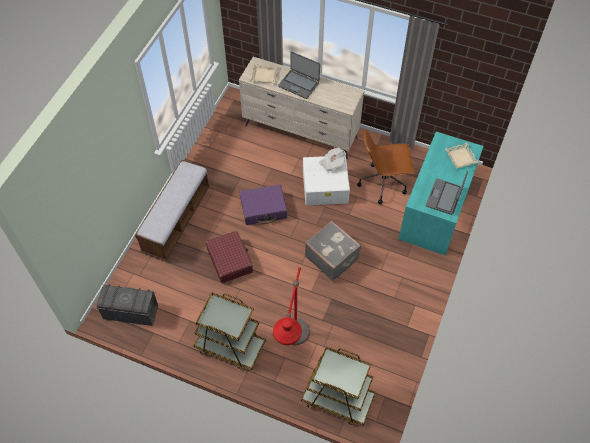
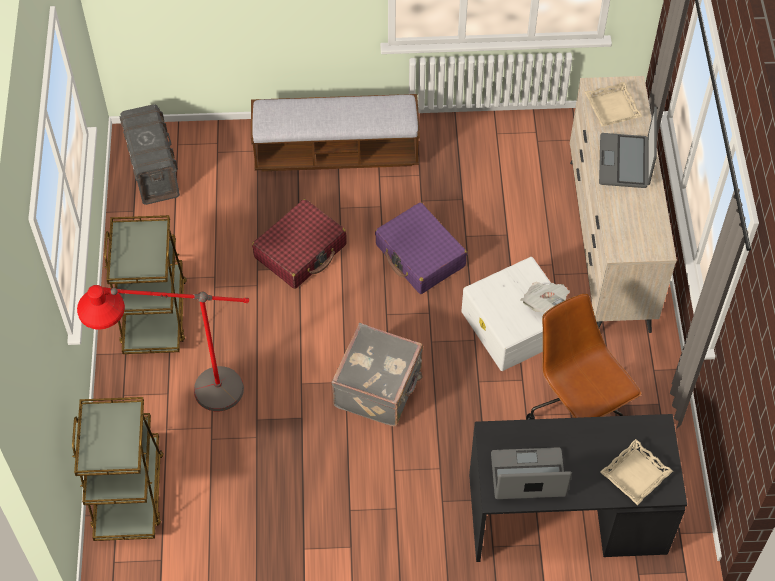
camera: 65 degrees right, 0 degrees up
(436, 210) = (565, 515): turquoise desk -> black desk

